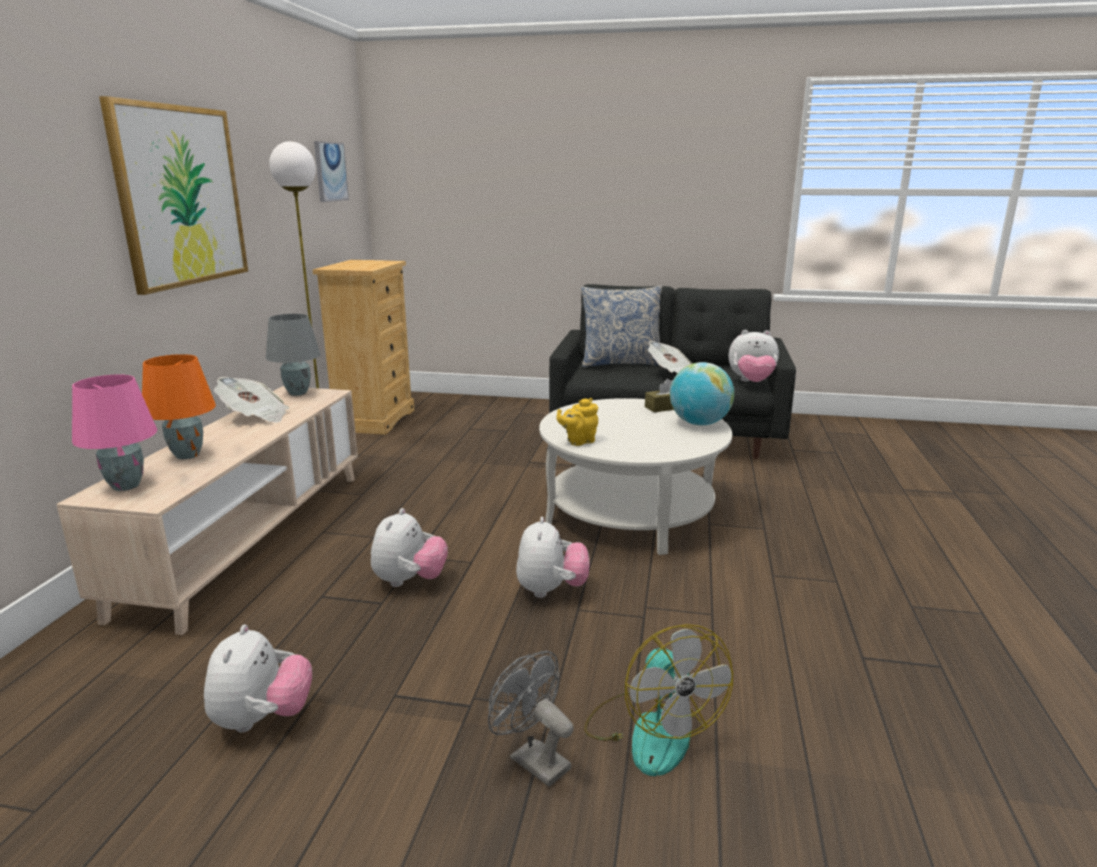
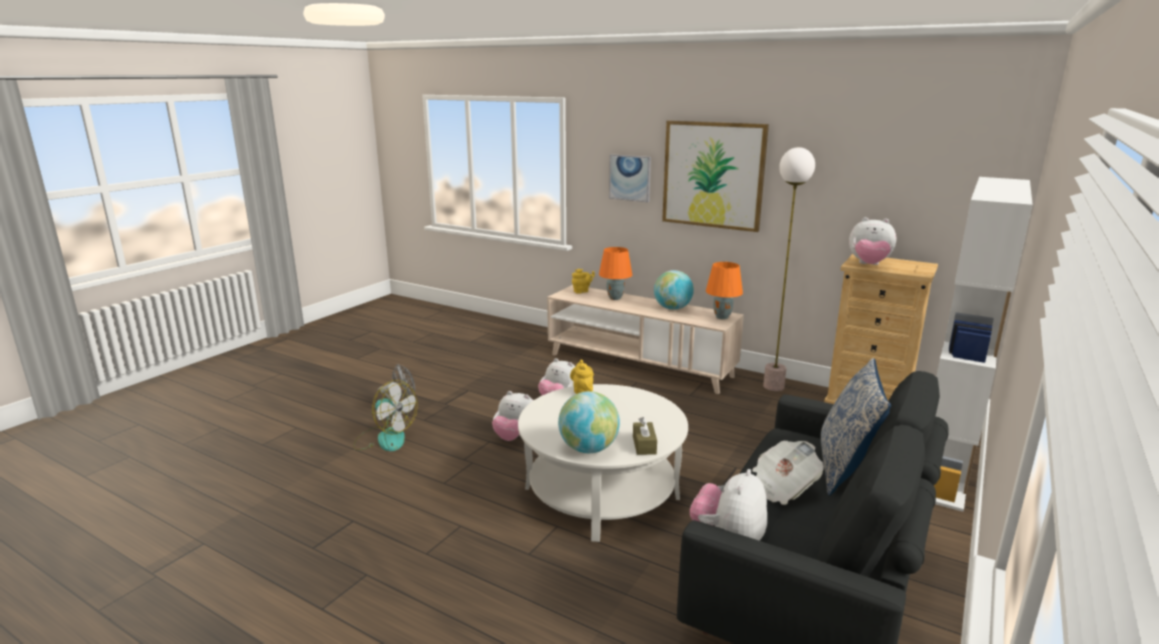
camera: 110 degrees right, 0 degrees up
(126, 486) = (582, 291): pink table lamp -> yellow teapot
(255, 417) = (672, 308): newspaper -> globe
(262, 719) = (479, 368): plush toy -> plush toy (869, 265)
(297, 393) = (722, 317): grey table lamp -> orange table lamp
(330, 171) = (934, 175): picture -> picture (630, 178)
(476, 401) = (945, 467): none -> white bookcase
(651, 730) = (385, 438): fan -> fan turned 150 degrees counterclockwise

